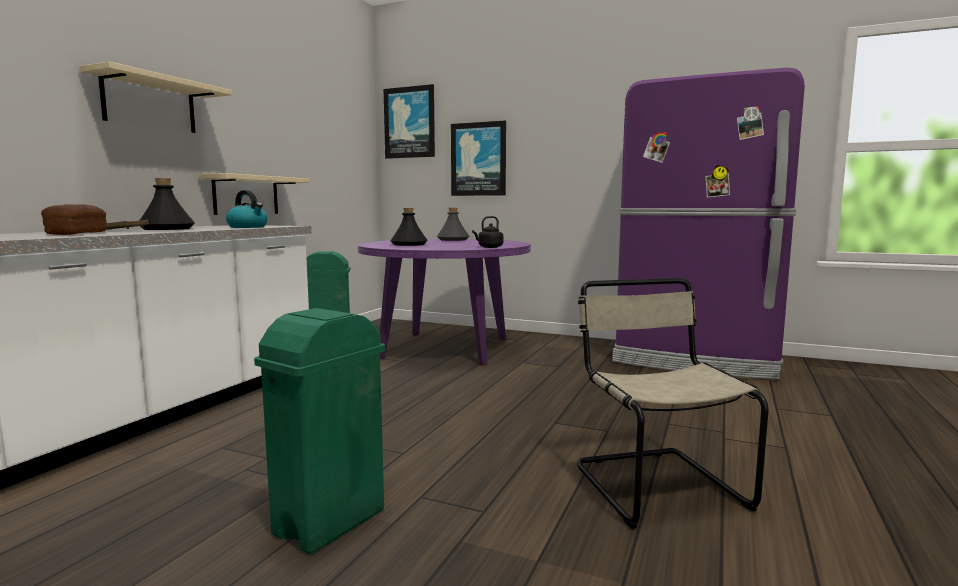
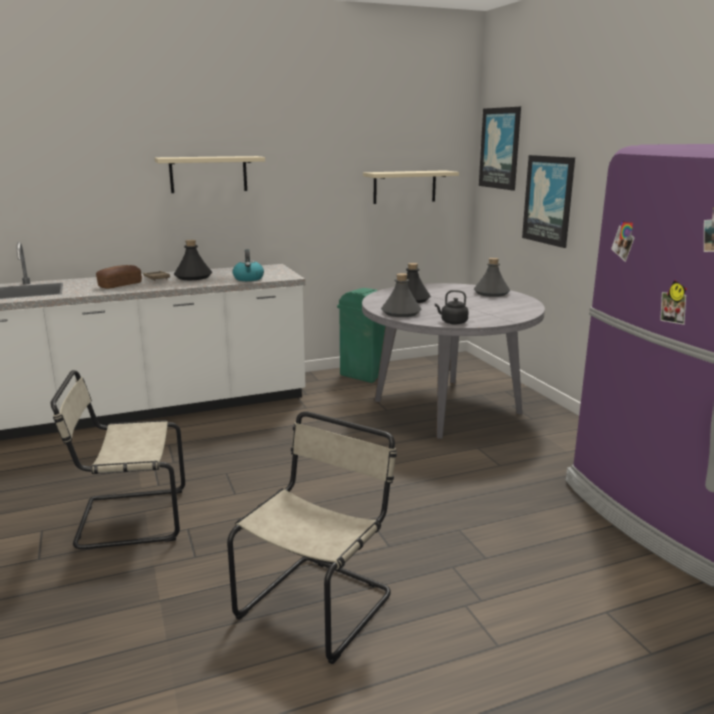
camera: 45 degrees right, 10 degrees up
(246, 195) = (296, 237): beige shelf -> beige shelf (404, 187)
(328, 523) = (128, 519): green trash can -> beige chair
(431, 248) = (400, 313): none -> grey bottle
(445, 348) = (446, 407): purple dining table -> grey dining table

